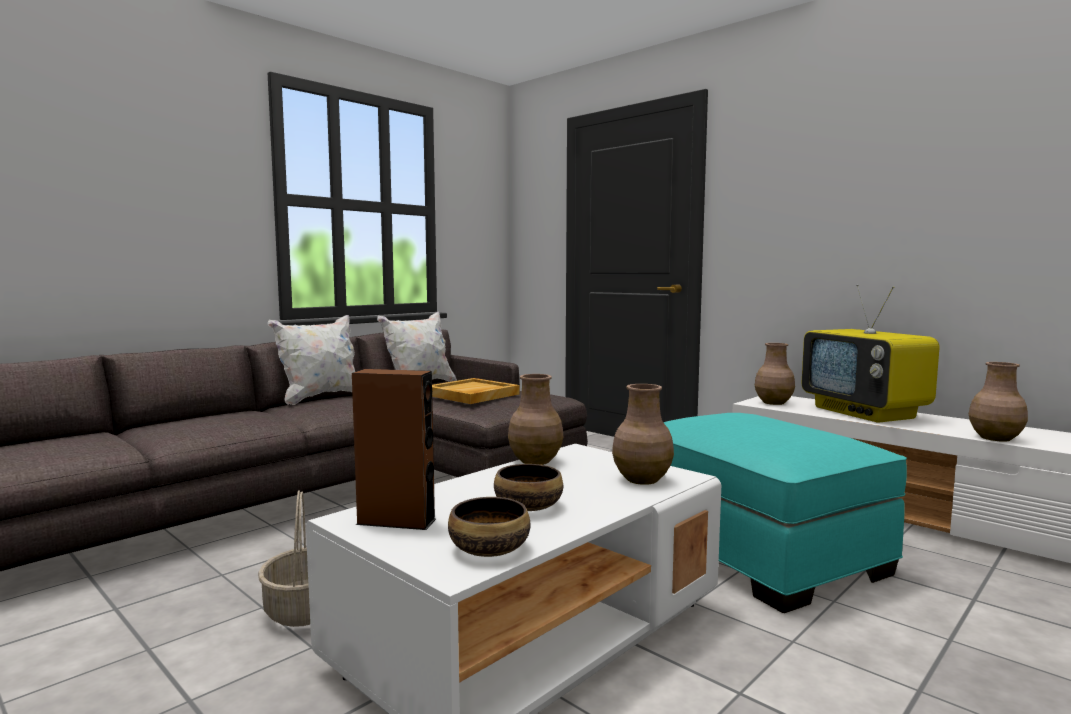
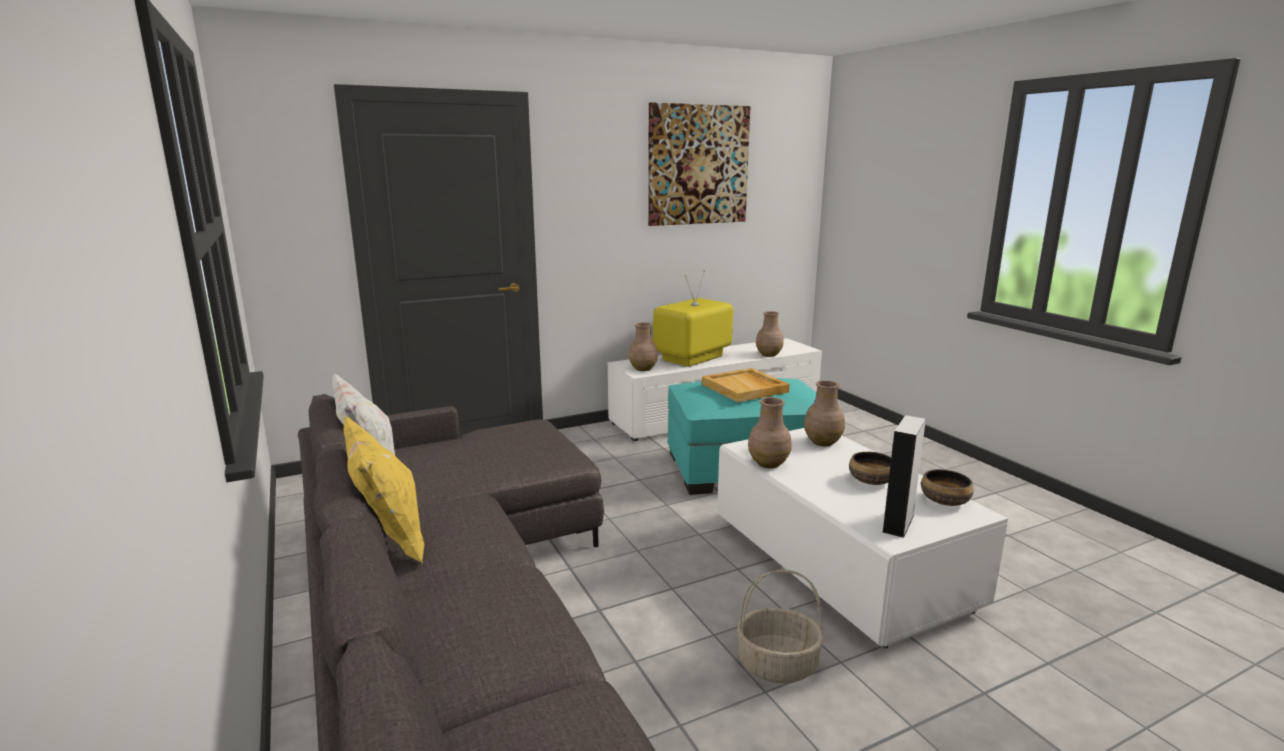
camera: 70 degrees left, 10 degrees up
(320, 398) = (389, 541): white pillow -> yellow pillow
(396, 521) = (898, 523): brown speaker -> grey speaker
(472, 395) = (499, 453): beige tray -> beige tray (745, 388)
(865, 413) = (693, 358): television -> television turned 135 degrees clockwise
(934, 134) = (698, 165): none -> picture

